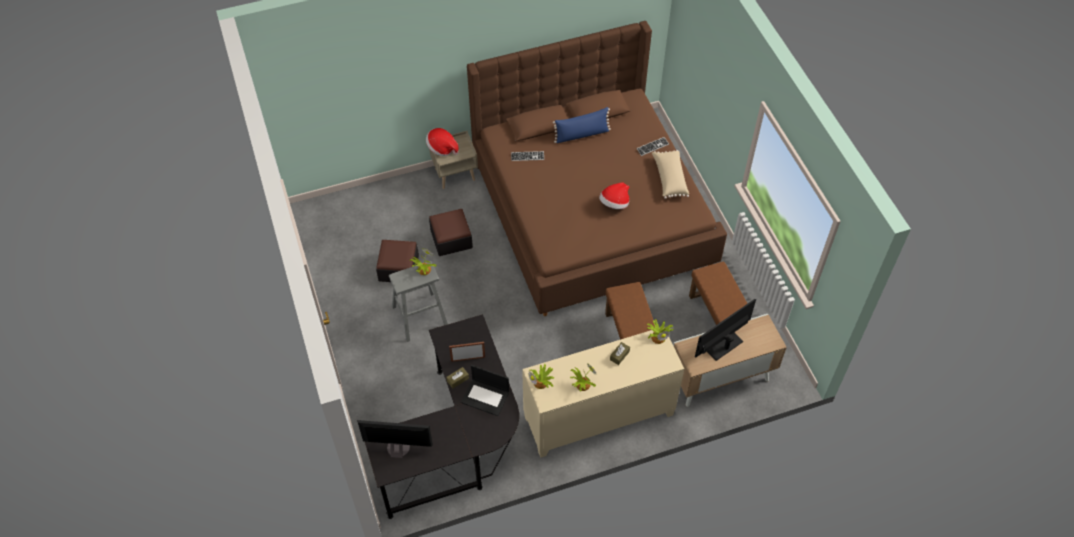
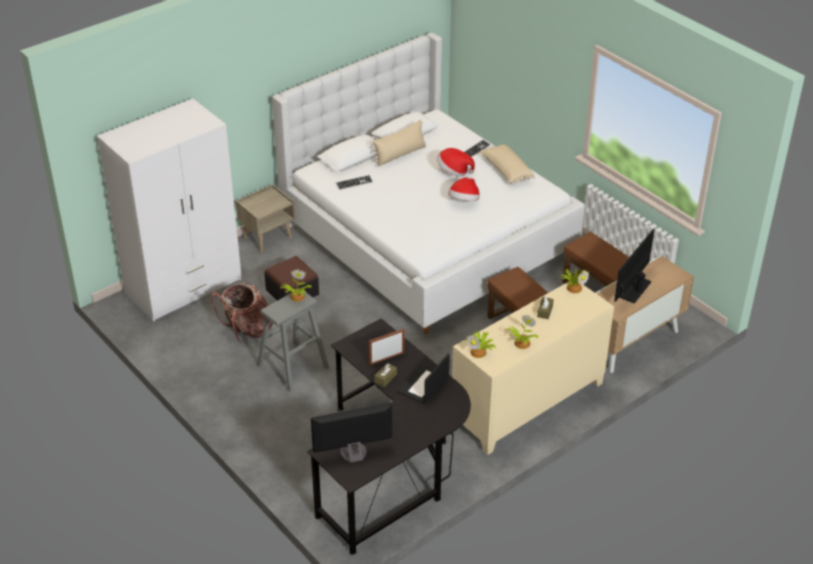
camera: 20 degrees left, 15 degrees down
(366, 207) = (184, 286): none -> white wardrobe
(398, 268) = (247, 330): ottoman -> backpack
(442, 148) = (253, 204): hat -> hat (453, 171)
(485, 397) = (423, 385): laptop -> laptop turned 120 degrees clockwise
(582, 134) = (400, 155): blue pillow -> beige pillow
(591, 211) = (427, 236): brown bed -> white bed

